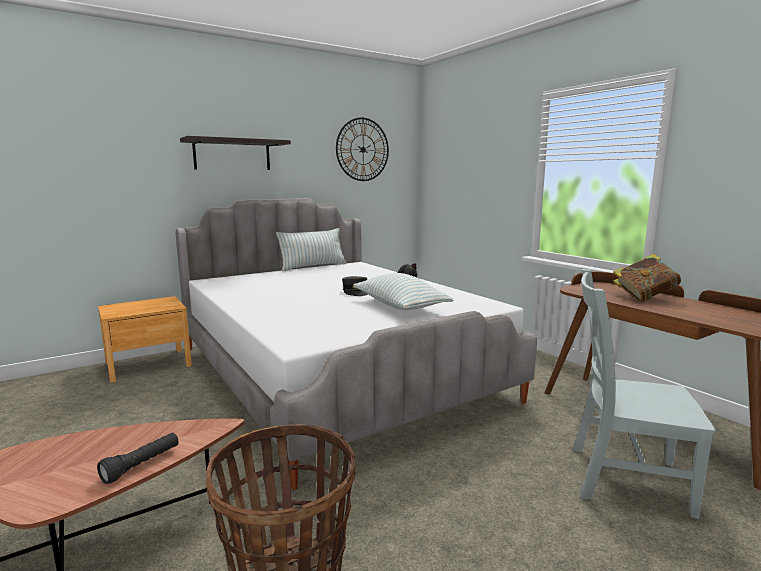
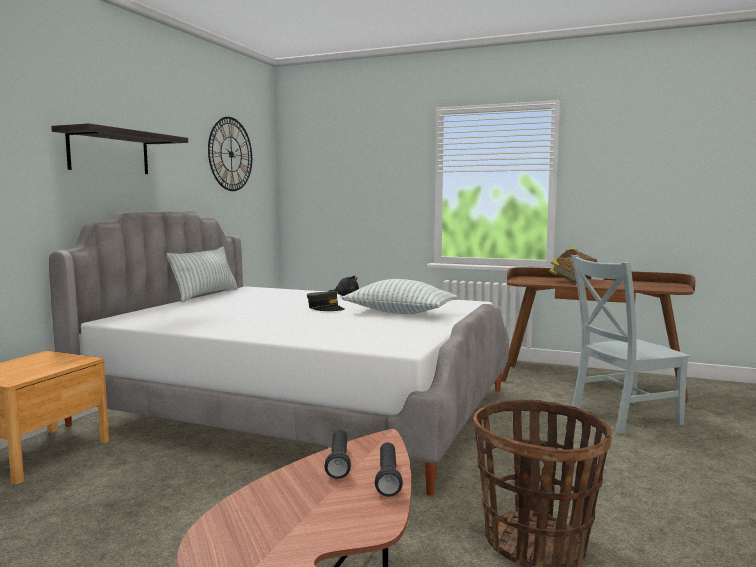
camera: 35 degrees left, 5 degrees down
(148, 436) = (338, 462): none -> black flashlight

